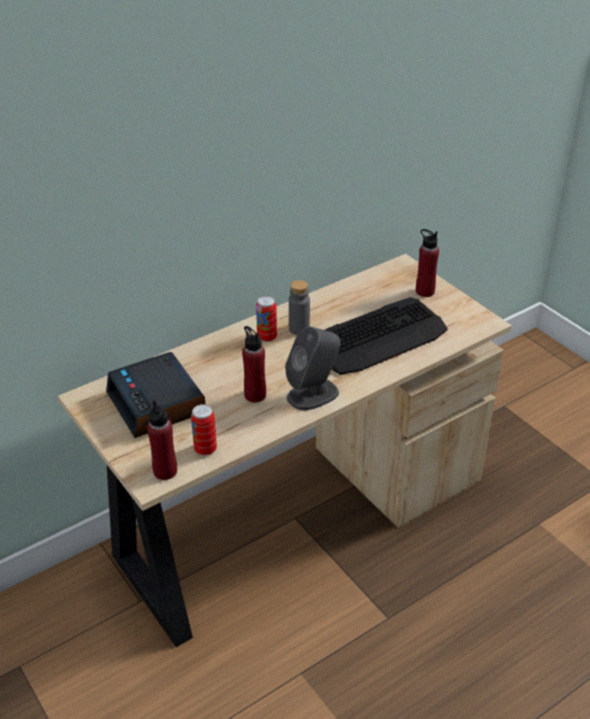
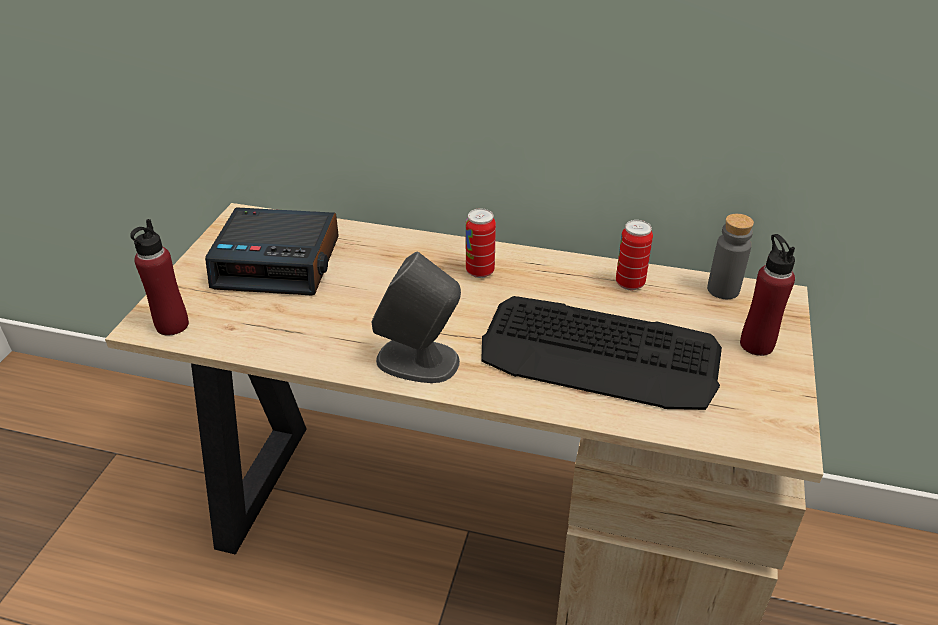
camera: 50 degrees right, 0 degrees up
(157, 404) = (279, 262): alarm clock -> alarm clock turned 105 degrees counterclockwise
(205, 449) = (234, 333): can -> can (630, 283)
(255, 395) = (366, 317): red bottle -> none
(299, 329) = (527, 285): grey bottle -> grey bottle (723, 290)

